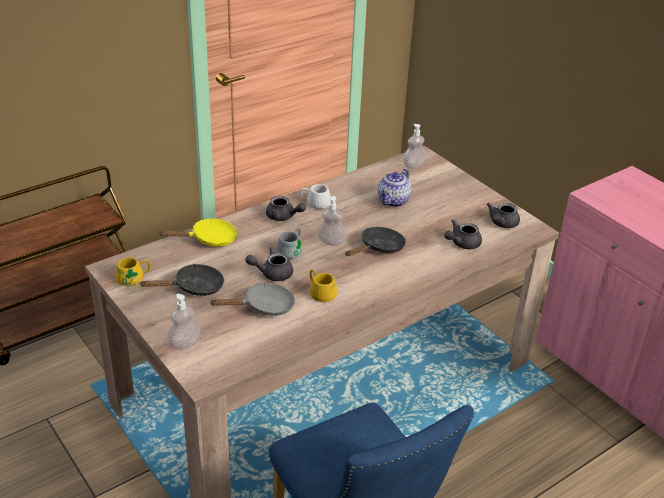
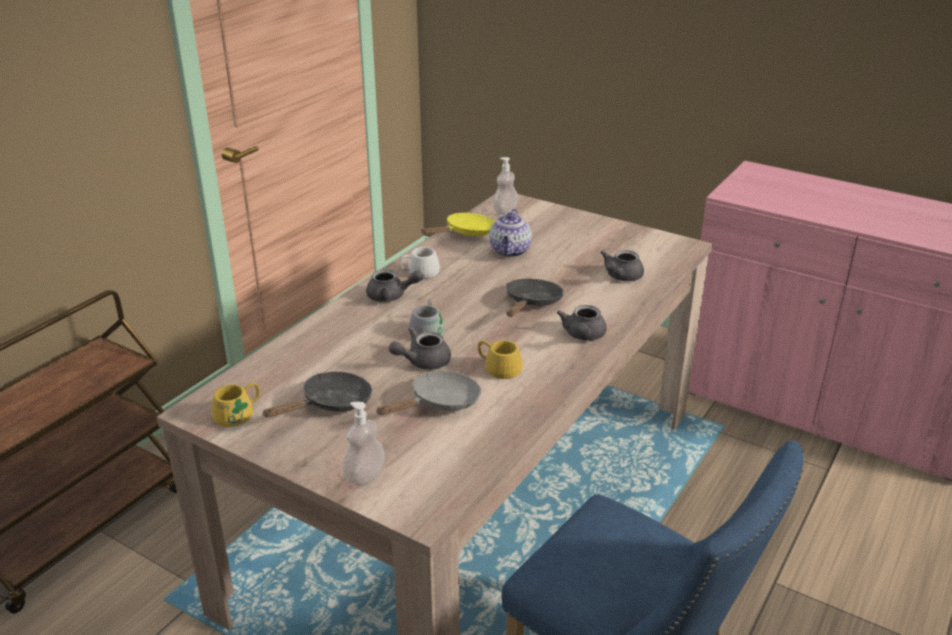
camera: 20 degrees left, 5 degrees down
(209, 239) = (313, 343): yellow frying pan -> yellow frying pan (466, 233)
(331, 242) = (469, 310): soap dispenser -> none
(501, 224) = (647, 248): grey teapot -> grey teapot (583, 336)

